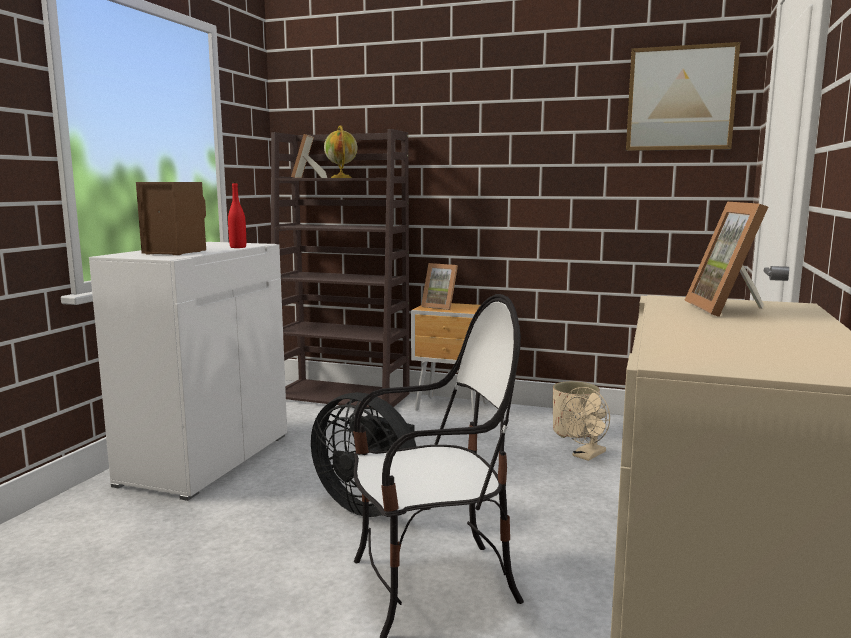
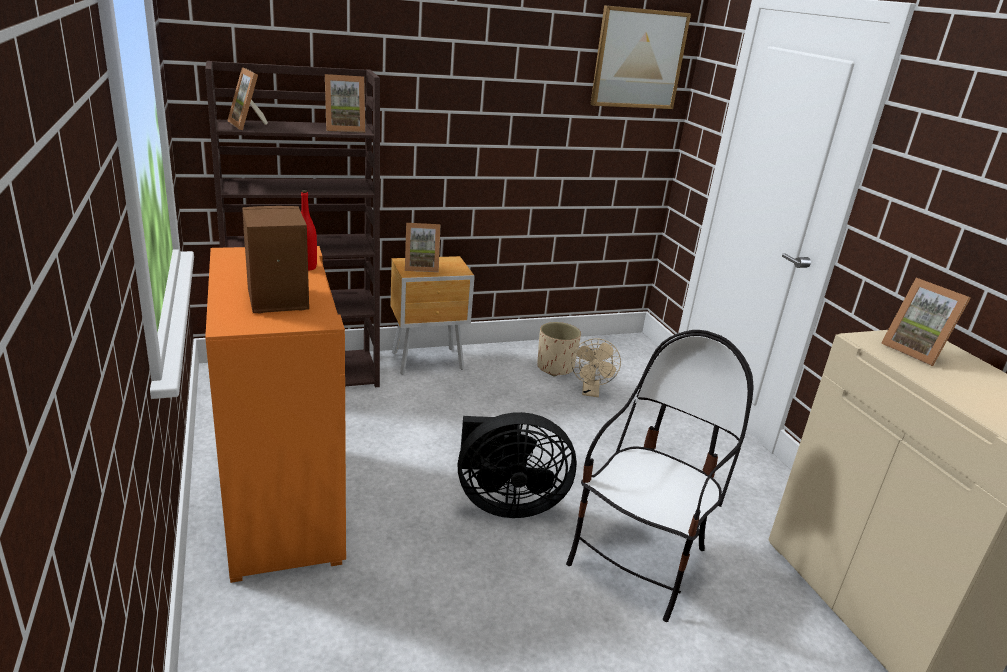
camera: 40 degrees left, 15 degrees up
(206, 458) = (280, 505): white cabinet -> orange cabinet
(341, 177) = (297, 126): globe -> none
(374, 177) = (344, 129): none -> picture frame

